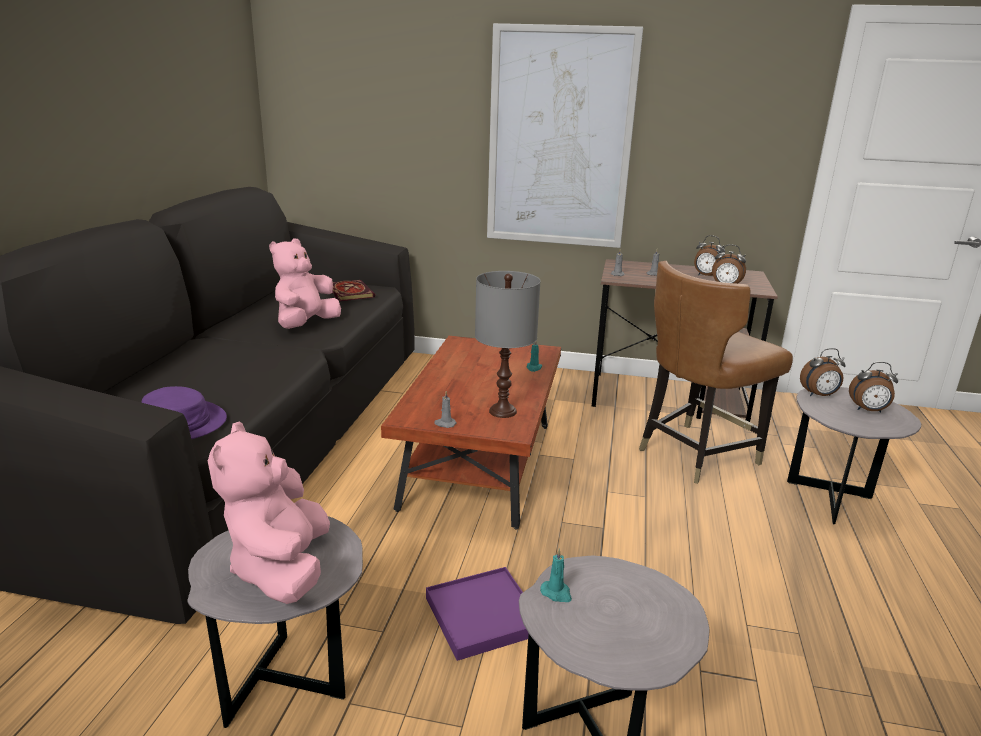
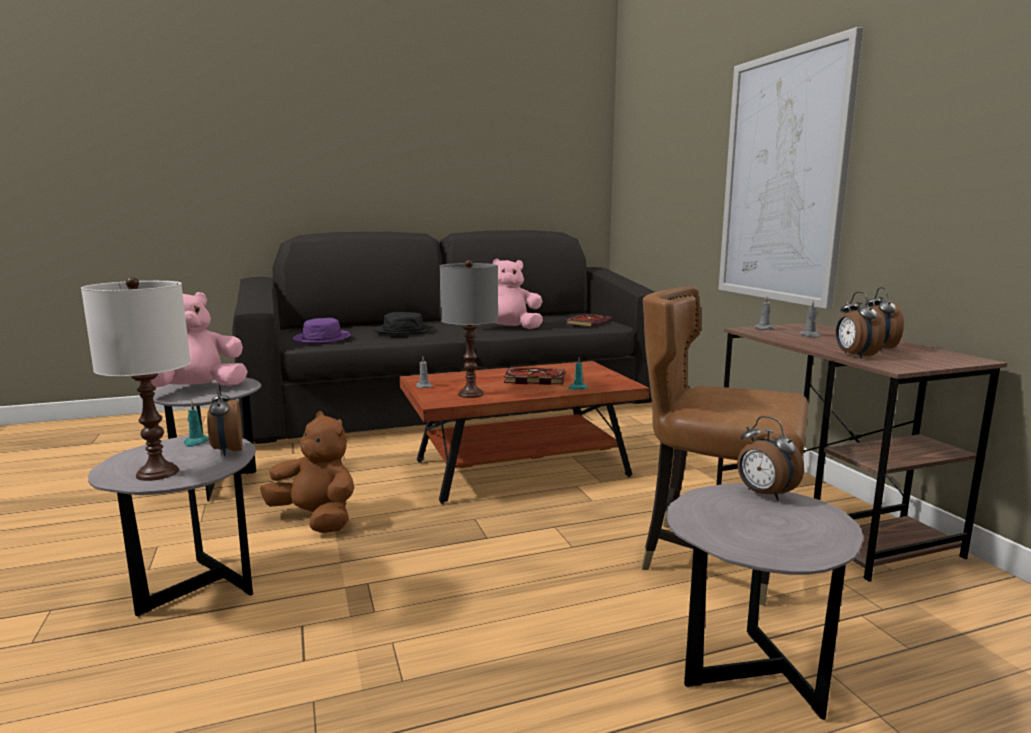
camera: 60 degrees right, 10 degrees down
(221, 369) = (403, 330): none -> black hat
(483, 374) = (533, 379): none -> book
(483, 615) = (316, 519): purple tray -> brown plush toy
(655, 631) = (156, 473): none -> white table lamp
(868, 410) = (776, 528): alarm clock -> alarm clock (227, 451)

